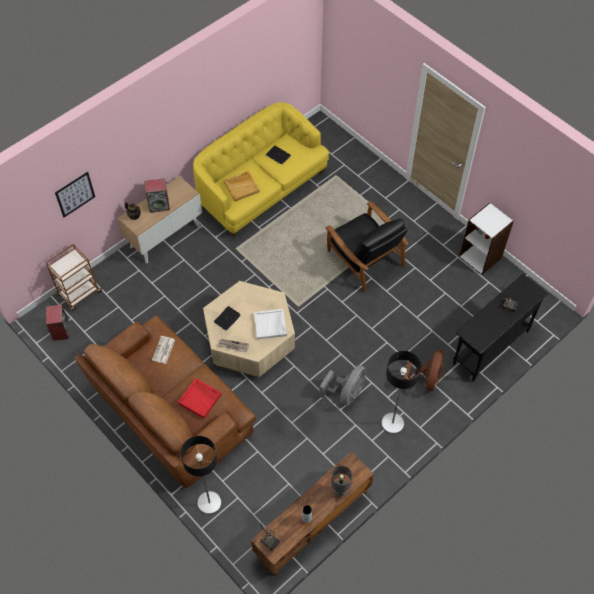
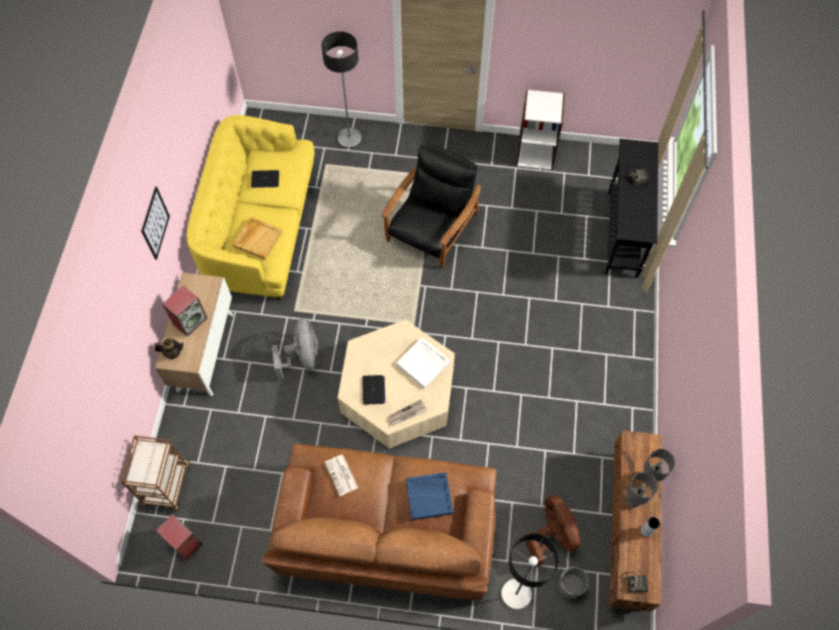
camera: 40 degrees left, 5 degrees up
(75, 194) = (109, 376): picture -> picture (155, 223)
(200, 399) = (429, 496): red tray -> blue tray
(245, 525) = (570, 586): none -> grey planter
(316, 495) = (632, 500): none -> grey table lamp
(346, 393) = (539, 376): grey fan -> grey fan (302, 357)
(364, 257) = (431, 229): black armchair -> black armchair turned 75 degrees counterclockwise
(392, 423) = (607, 373): floor lamp -> floor lamp (349, 138)
(426, 380) = (596, 307): brown fan -> brown fan (552, 534)

